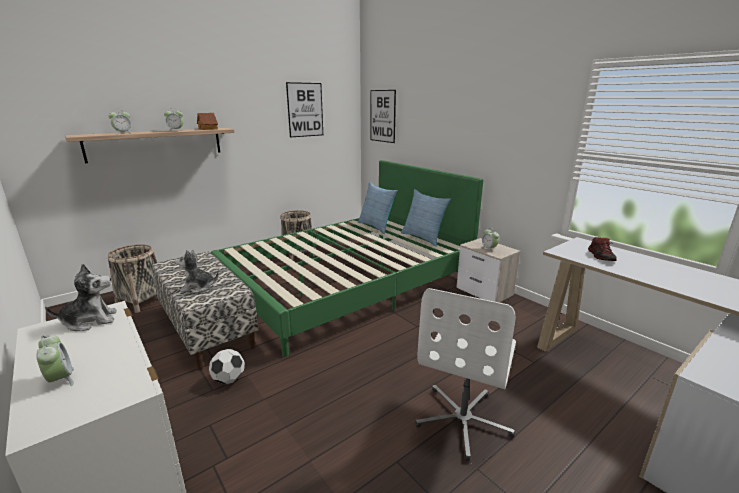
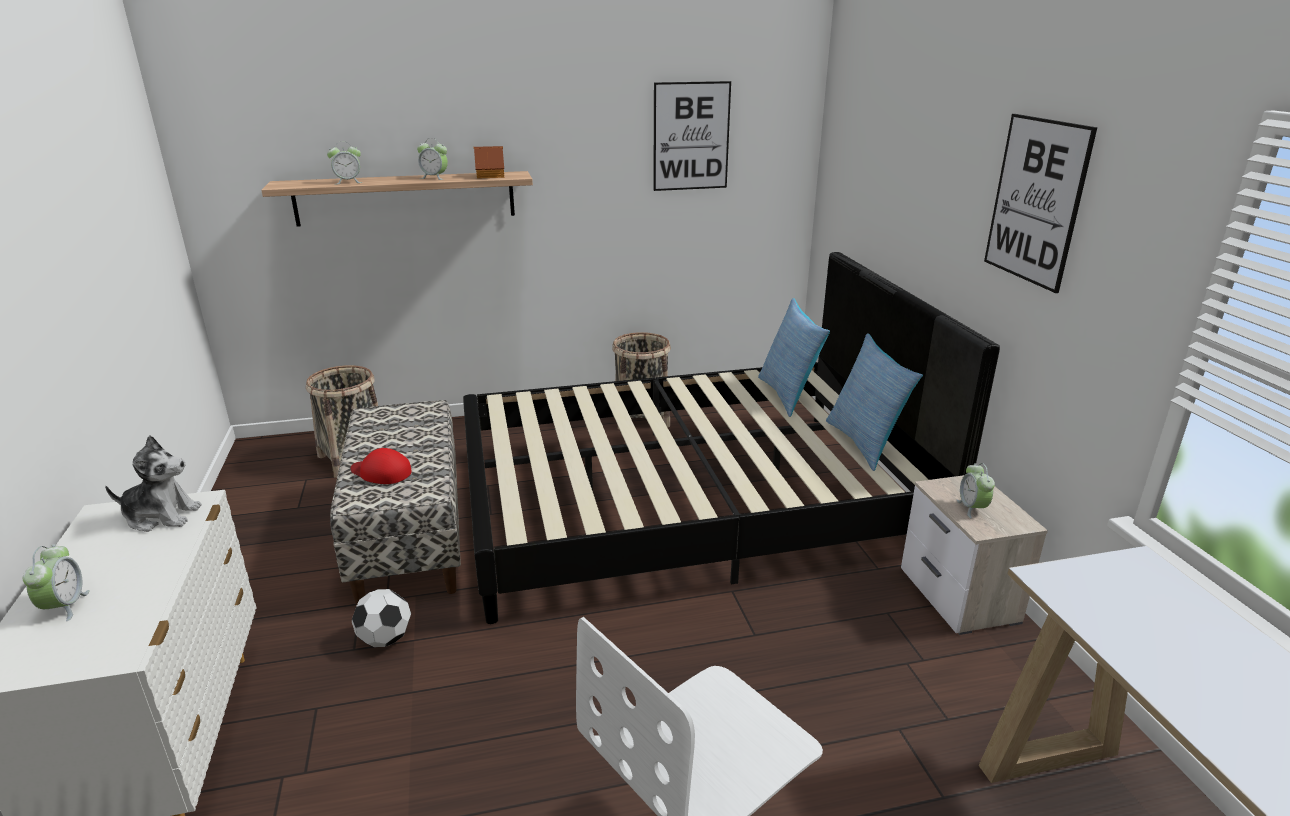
camera: 25 degrees right, 5 degrees up
(198, 287) = (381, 472): plush toy -> red cap
(348, 283) = (689, 501): green bed -> black bed
(382, 116) = (853, 157): picture -> picture (1036, 201)
(601, 256) = (1145, 620): shoe -> none

